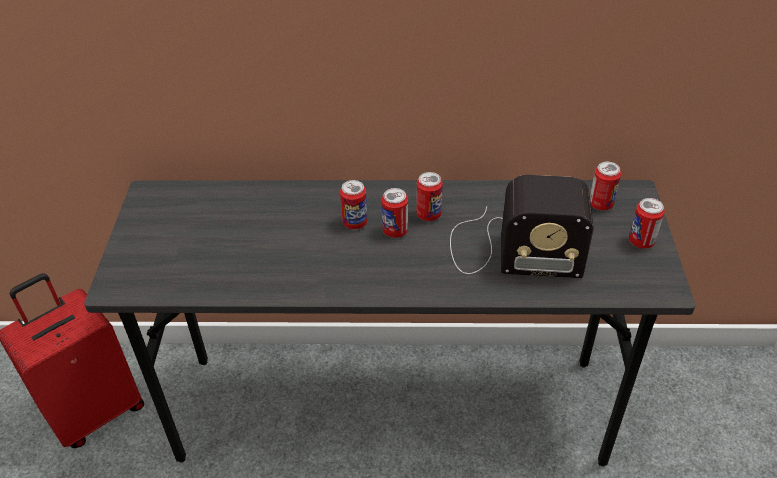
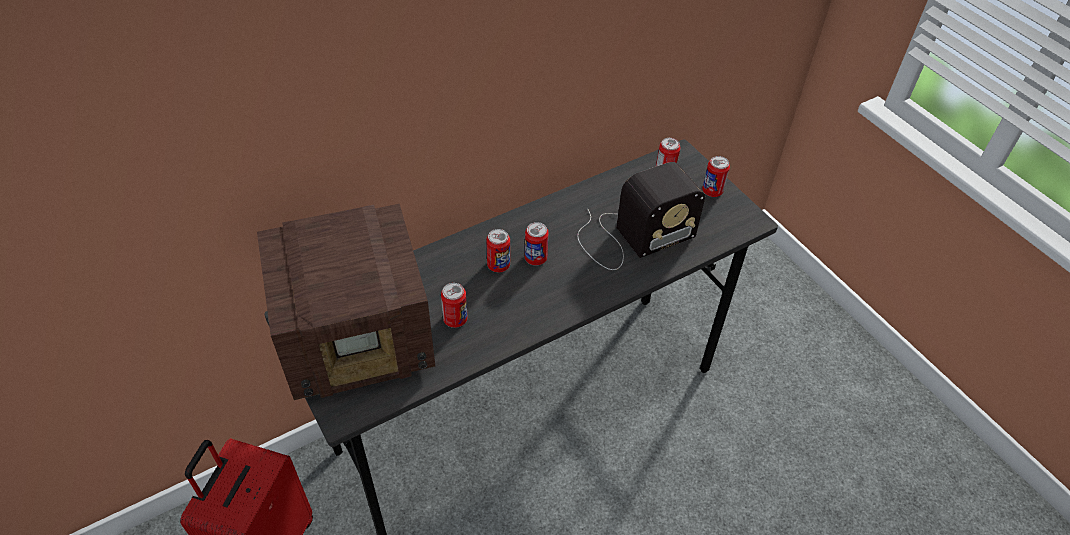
camera: 35 degrees left, 5 degrees up
(183, 233) = (359, 338): none -> radio
(428, 215) = (550, 234): can -> can (455, 319)

